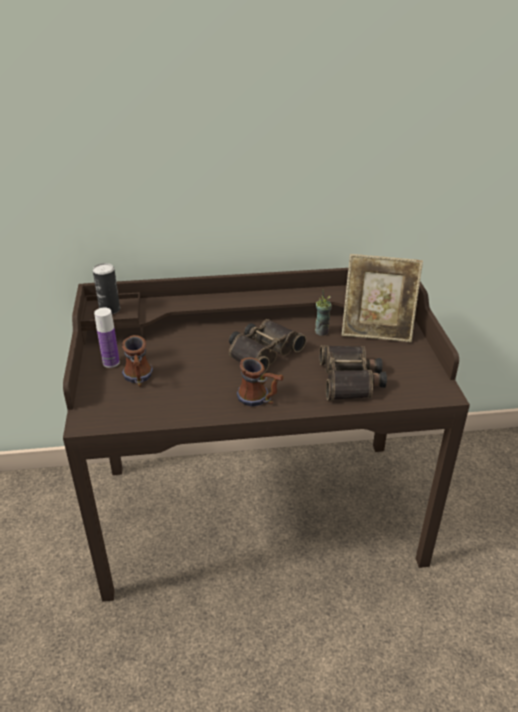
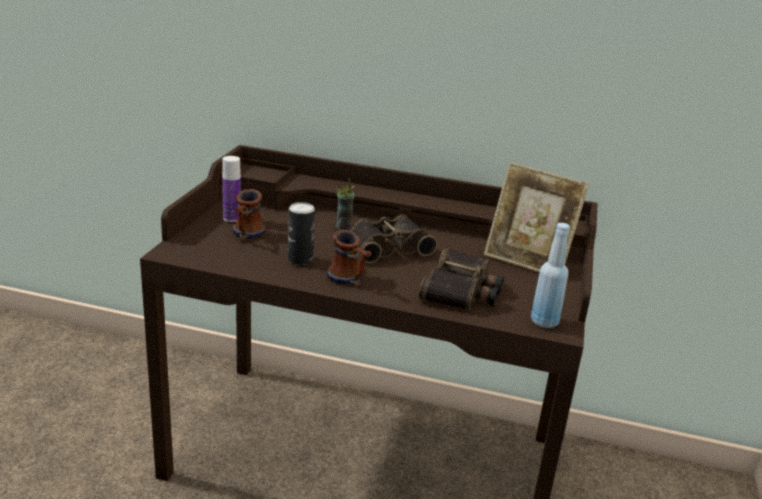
camera: 20 degrees right, 10 degrees down
(109, 309) = (256, 174): can -> can (300, 260)
(322, 331) = (465, 247): cup -> cup (344, 227)
(428, 389) = (544, 322): none -> blue bottle

